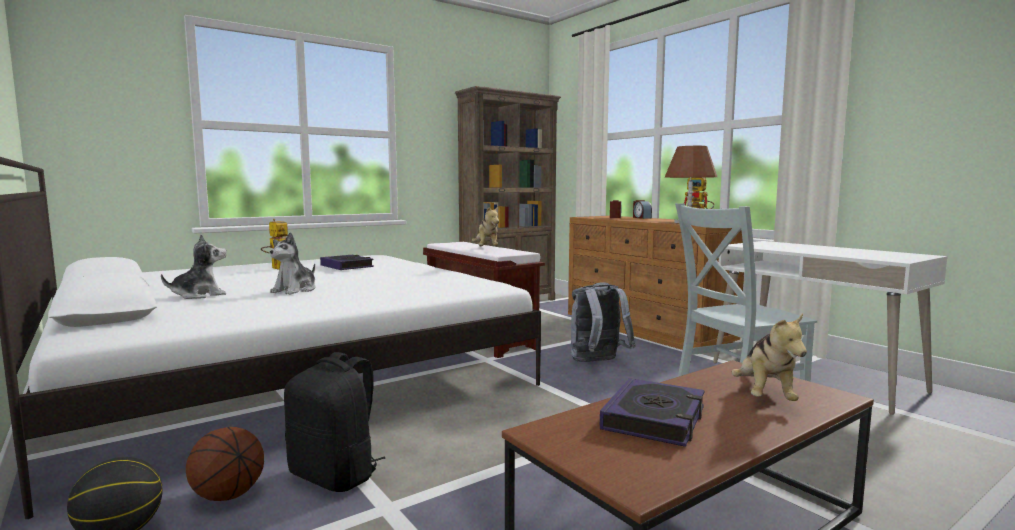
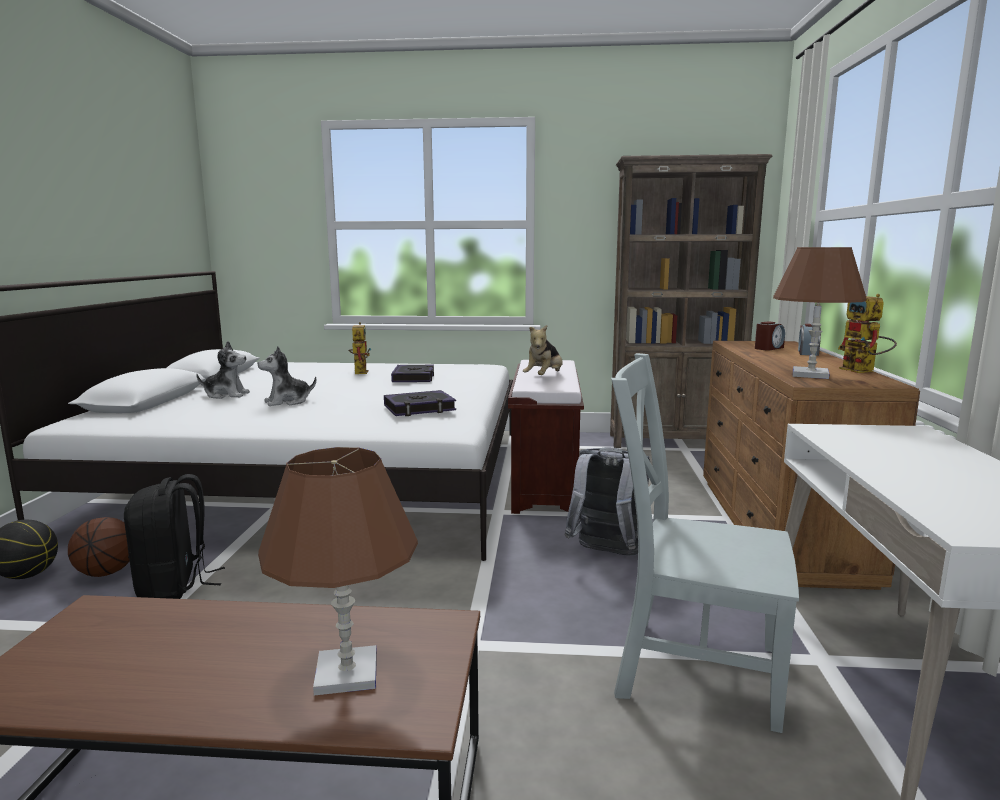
camera: 40 degrees right, 5 degrees up
(654, 419) = (184, 642): book -> book (419, 408)
(764, 396) = (347, 673): plush toy -> brown table lamp

